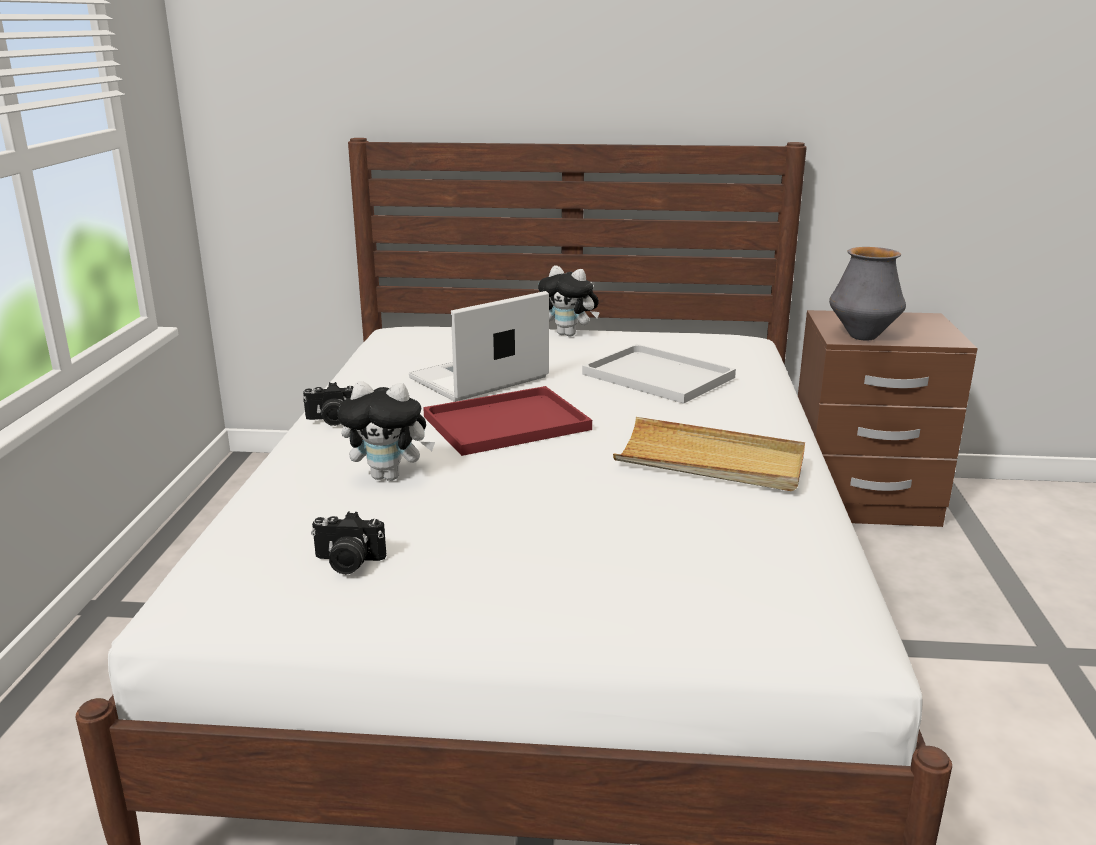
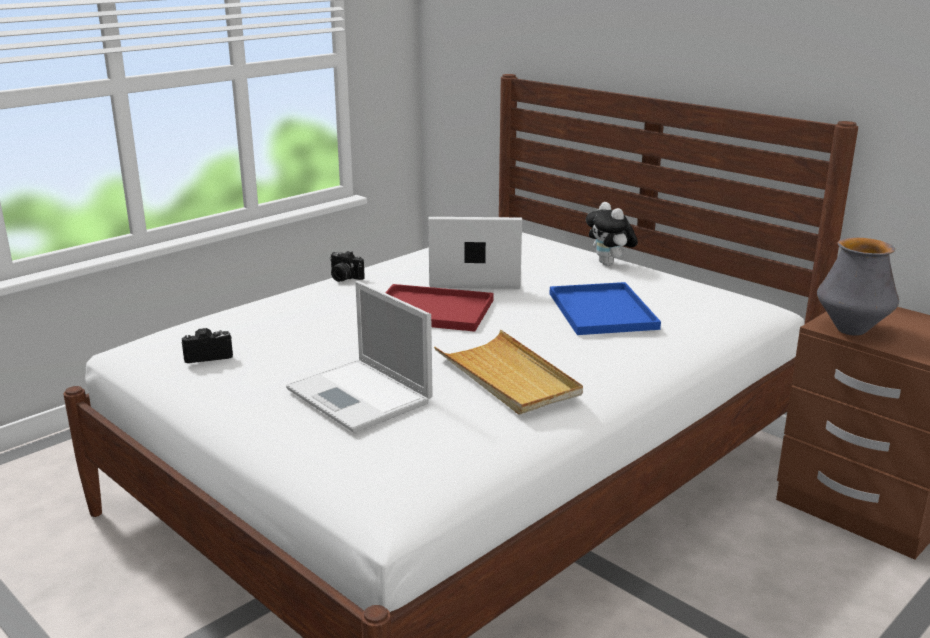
camera: 40 degrees right, 0 degrees up
(347, 562) = (208, 356): camera -> camera turned 120 degrees clockwise
(389, 476) = (309, 319): plush toy -> none
(622, 534) = (361, 396): none -> laptop
(655, 375) = (600, 310): white tray -> blue tray

